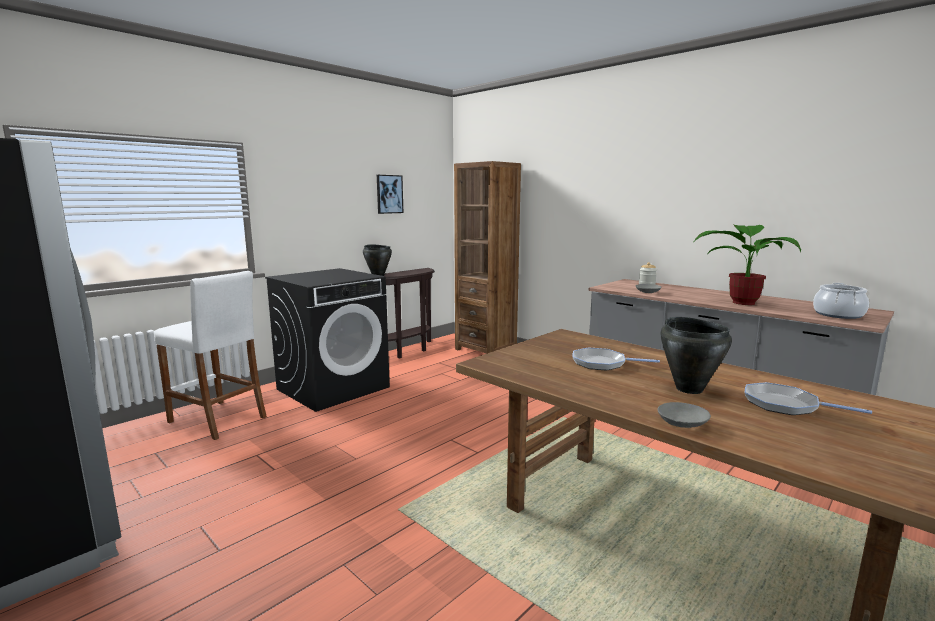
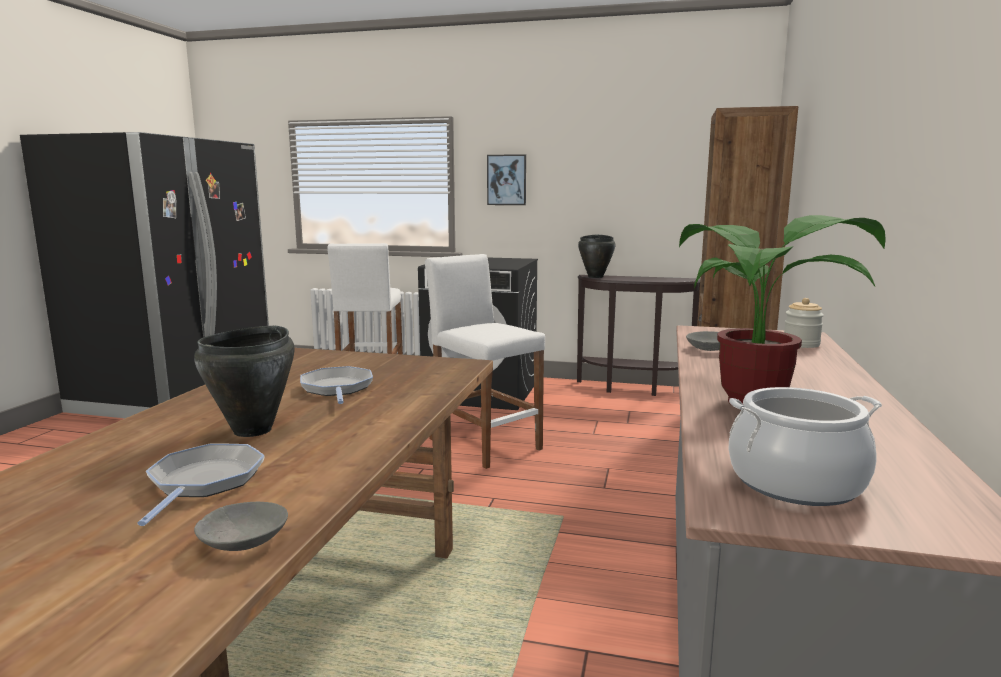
camera: 60 degrees right, 0 degrees up
(389, 194) = (640, 168): picture -> picture (506, 180)
(434, 411) = (484, 444): none -> white stool
(681, 423) = (123, 432): grey bowl -> grey bowl (243, 540)

